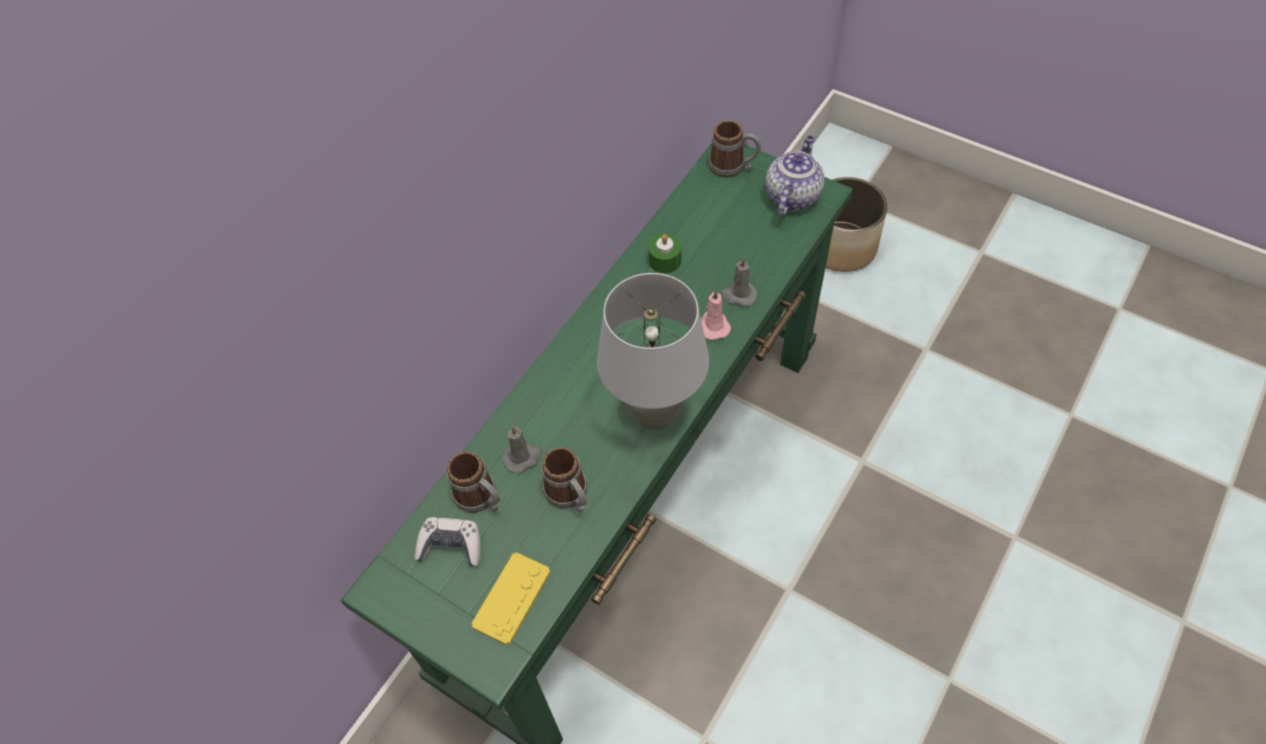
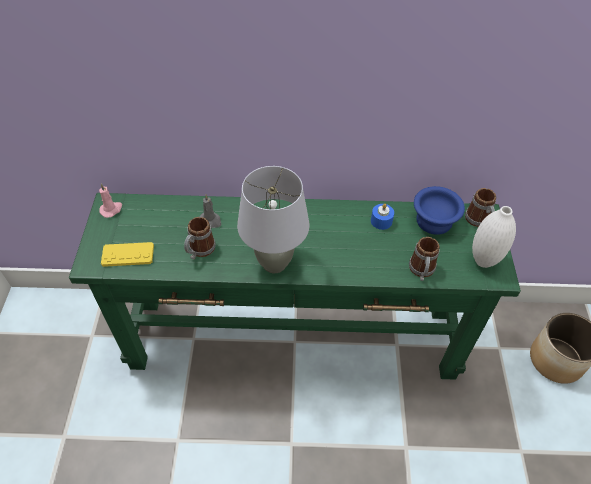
camera: 55 degrees right, 5 degrees down
(451, 546) = (145, 217): game controller -> none
(481, 499) = (177, 216): mug -> mug (421, 271)
(665, 260) = (381, 221): green candle -> blue candle
(700, 209) = (432, 220): none -> blue bowl
(713, 326) = (353, 264): pink candle -> pink candle (111, 209)
(738, 295) = (384, 266): grey candle -> none
(792, 196) = (483, 261): teapot -> white vase

